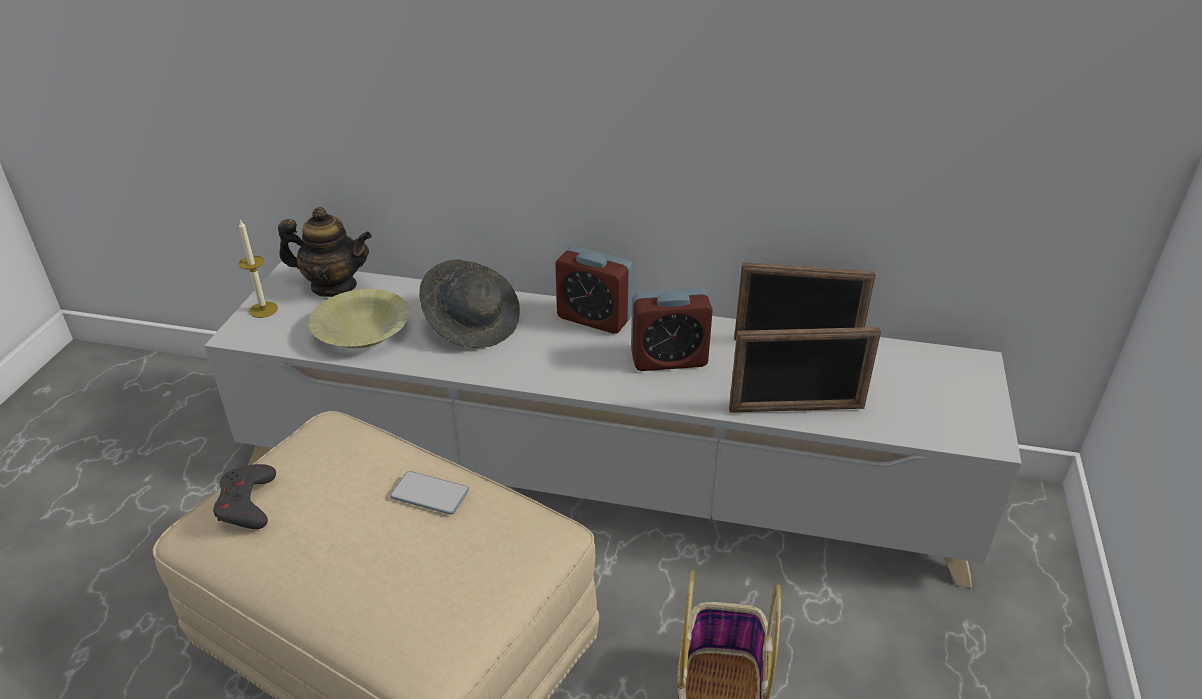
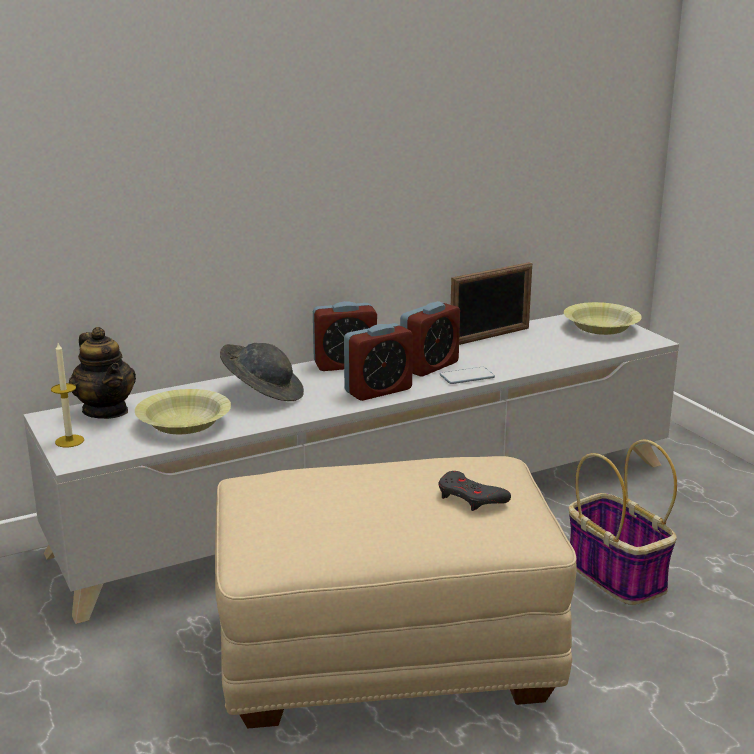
camera: 40 degrees left, 15 degrees down
(247, 503) = (278, 525): grey game controller -> grey game controller (470, 497)
(333, 286) = (106, 411): teapot -> teapot turned 90 degrees clockwise
(430, 494) = (400, 469): phone -> phone (467, 377)
(572, 370) = (378, 390): none -> alarm clock
(796, 409) = (540, 361): picture frame -> none
(952, 389) = (601, 328): none -> yellow bowl

